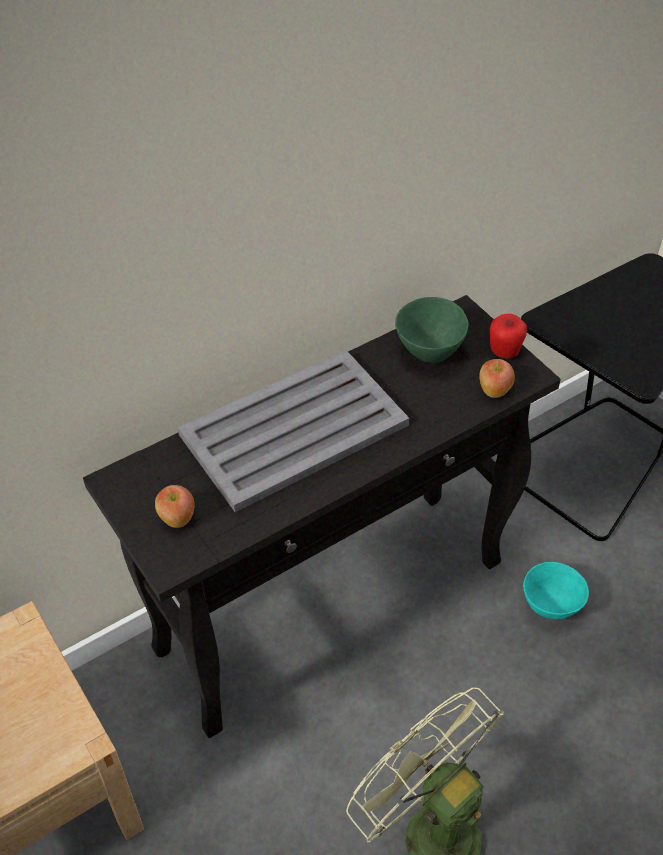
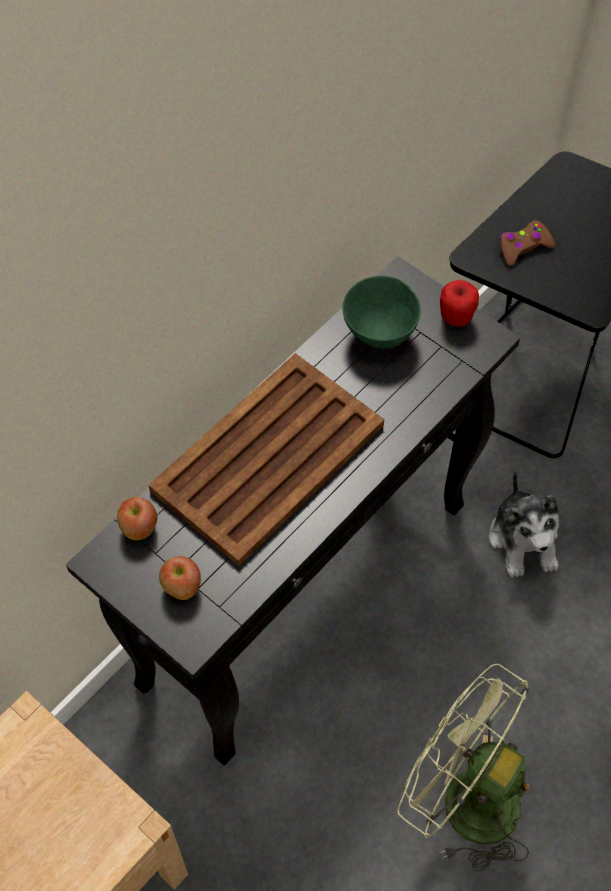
camera: 15 degrees left, 10 degrees up
(291, 430) = (266, 458): grey tray -> brown tray
(493, 390) = (457, 365): apple -> apple (139, 528)
(550, 606) = (524, 540): turquoise bowl -> plush toy
(592, 321) = (523, 247): none -> brown game controller

